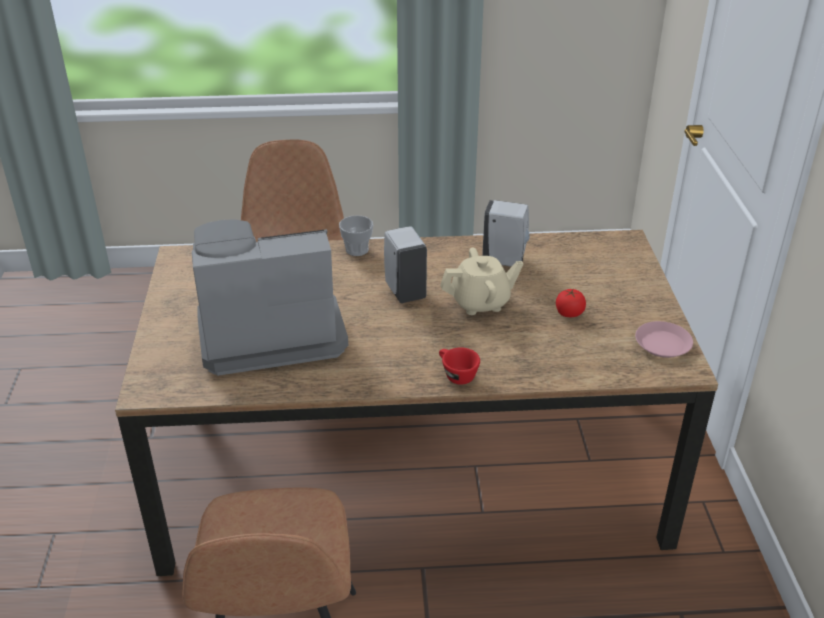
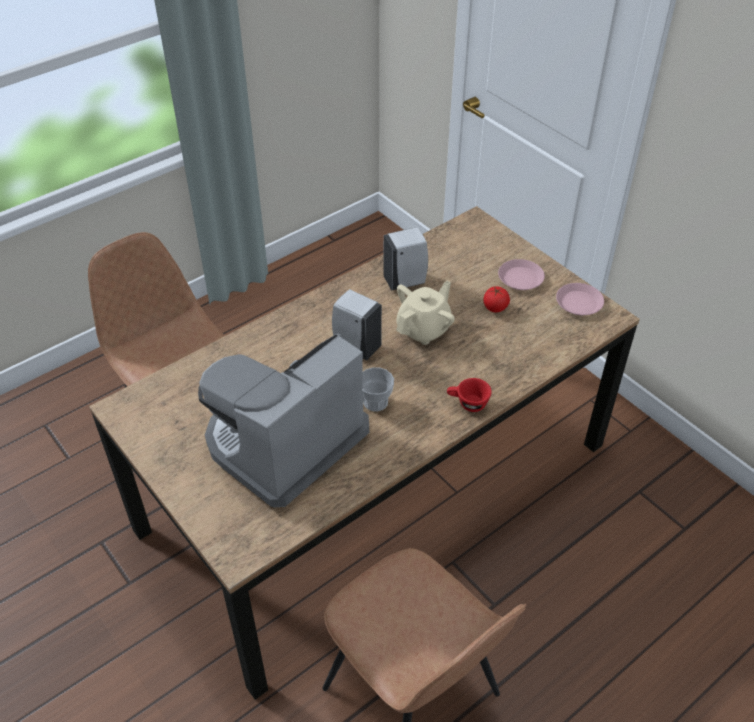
camera: 35 degrees left, 10 degrees up
(357, 250) = (277, 325): cup -> cup (375, 402)
(622, 301) = (520, 279): none -> pink plate

